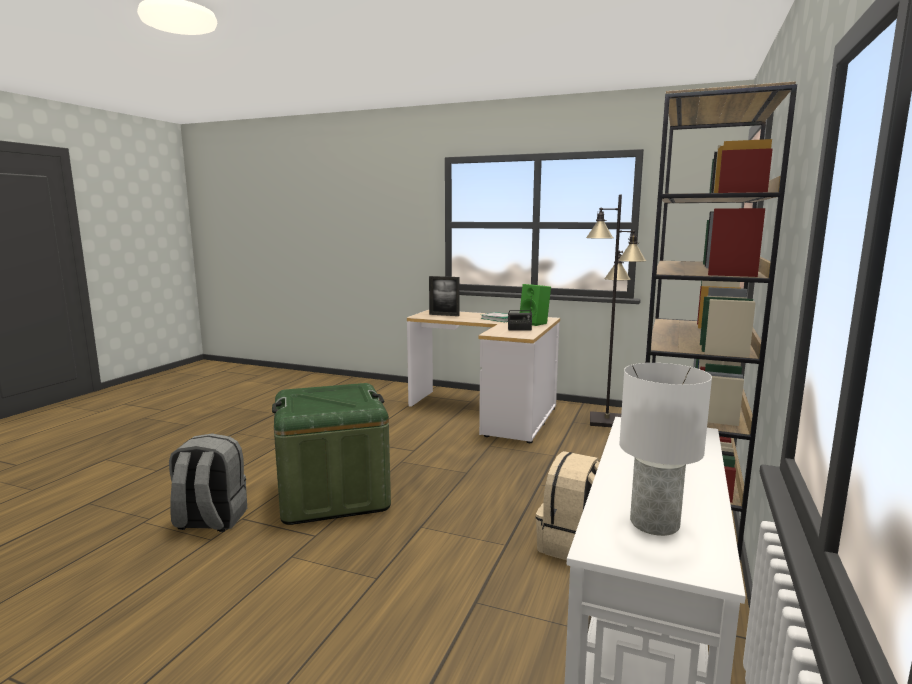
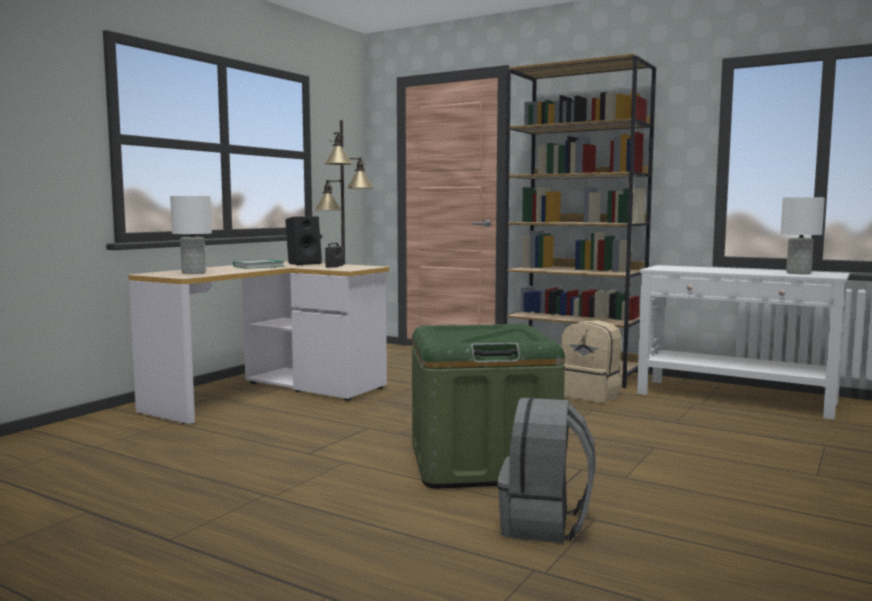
camera: 80 degrees left, 5 degrees down
(444, 315) = (193, 272): picture frame -> white table lamp
(535, 323) = (304, 263): green speaker -> black speaker

